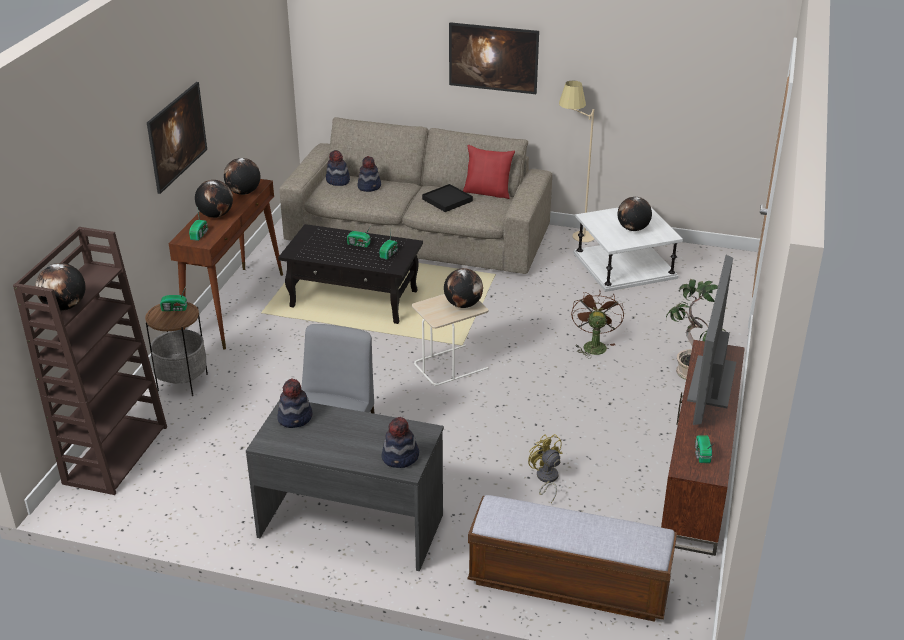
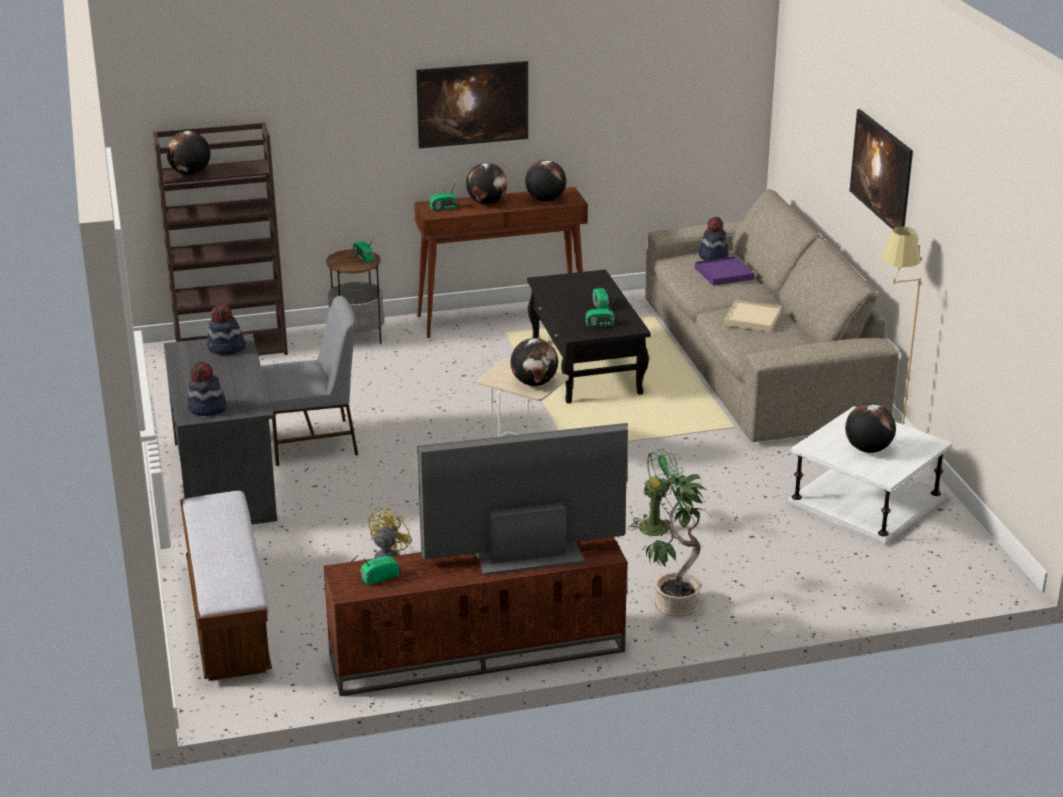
camera: 60 degrees right, 5 degrees down
(369, 186) = (724, 274): hat -> purple tray
(447, 200) = (752, 319): black tray -> beige tray
(488, 192) = (807, 336): red pillow -> none
(593, 345) = (660, 526): brown fan -> green fan

